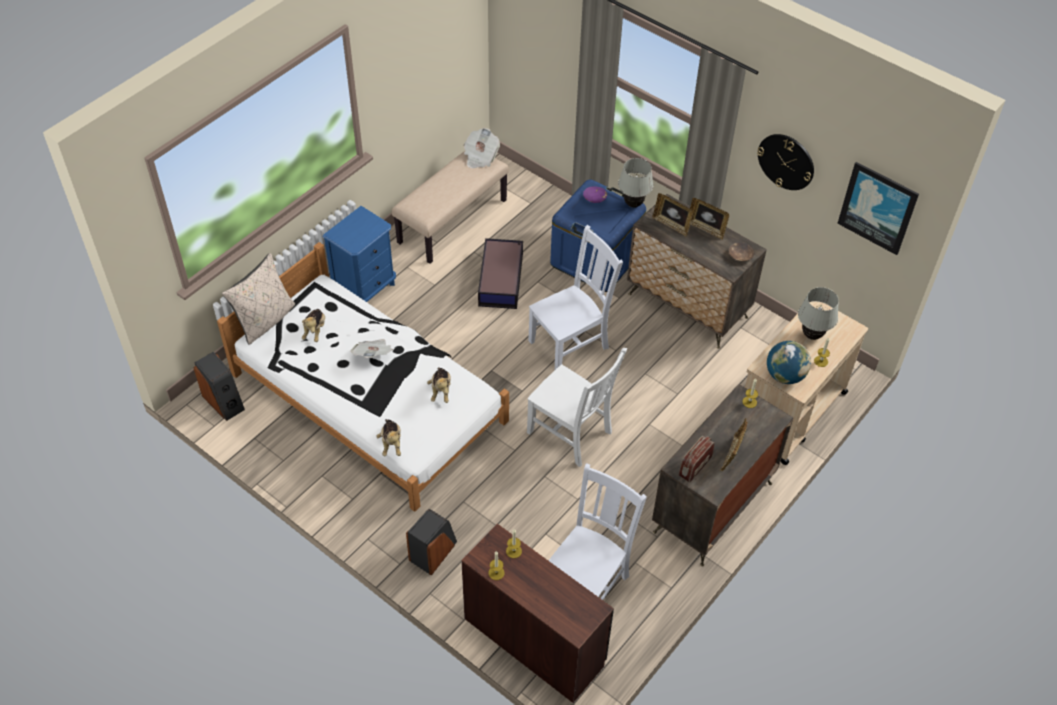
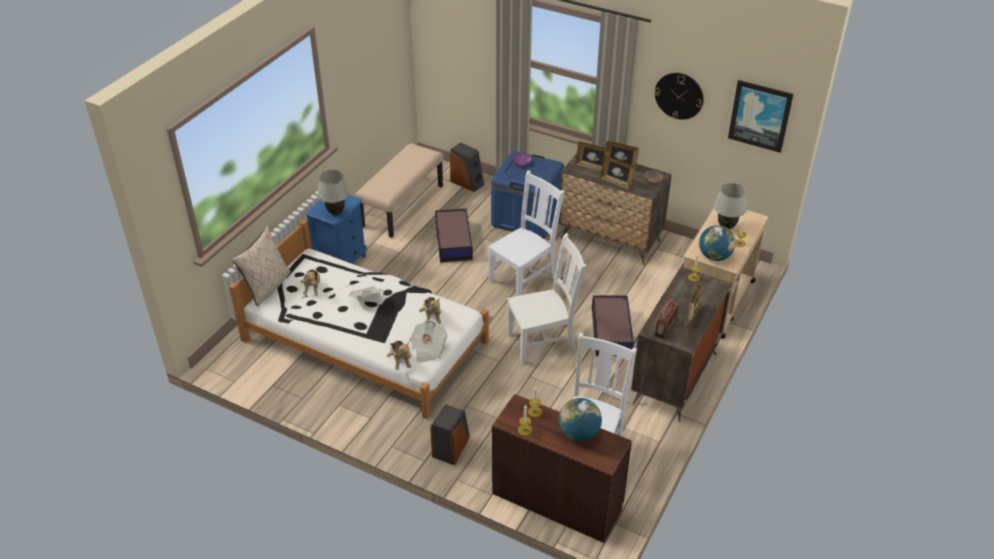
camera: 10 degrees left, 10 degrees down
(224, 402) = (239, 362): speaker -> speaker (467, 182)
(480, 157) = (419, 149): newspaper -> newspaper (428, 349)
(556, 589) = (579, 433): none -> globe
(571, 434) = (543, 342): white chair -> white chair turned 45 degrees counterclockwise
(633, 204) = (553, 163): white table lamp -> white table lamp (335, 212)
(655, 432) = (611, 331): none -> storage box
(695, 251) = (616, 182): none -> picture frame

